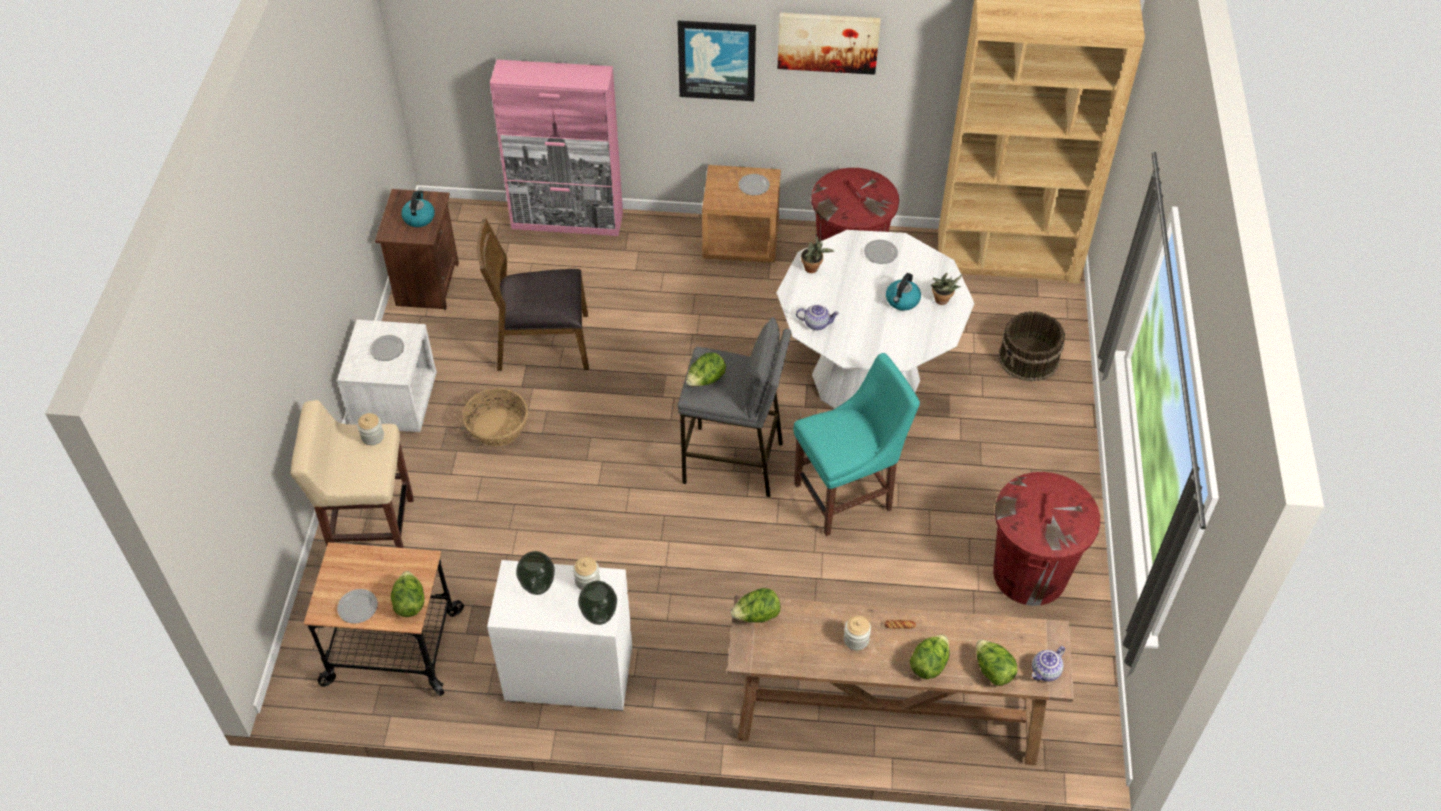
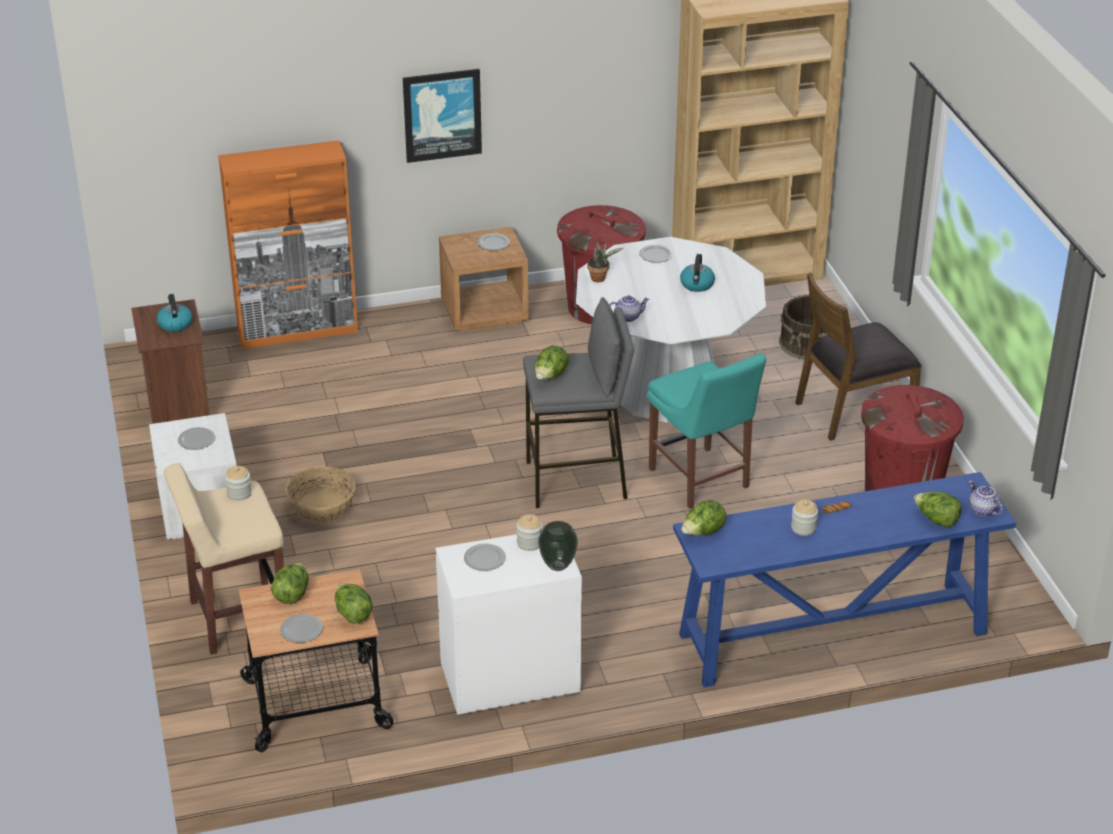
camera: 20 degrees left, 15 degrees down
(539, 587) = (485, 558): vase -> plate
(542, 343) = (329, 431): brown chair -> brown chair (853, 410)
(568, 221) = (298, 330): pink cabinet -> orange cabinet
(828, 42) = (549, 74): picture -> none
(847, 495) = (701, 481): turquoise chair -> turquoise chair turned 105 degrees clockwise
(885, 717) = (831, 634): brown console table -> blue console table
(929, 664) = (878, 529): lettuce -> lettuce (292, 594)
(942, 301) = (734, 278): potted plant -> none
(1046, 672) = (982, 510): teapot -> teapot turned 120 degrees clockwise

